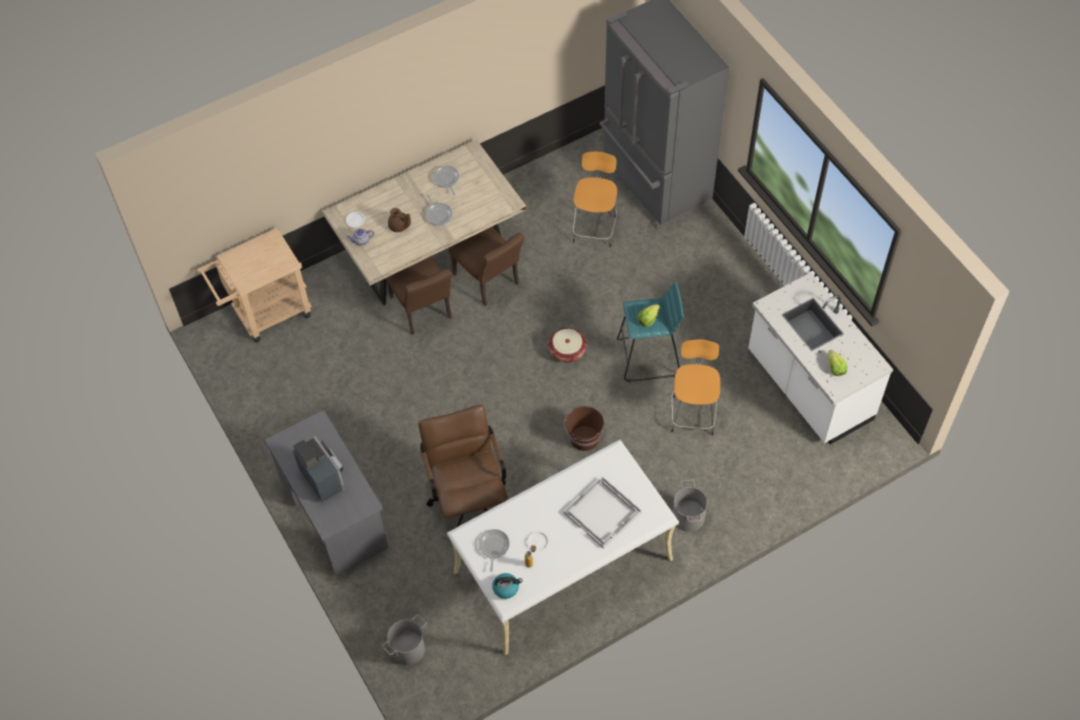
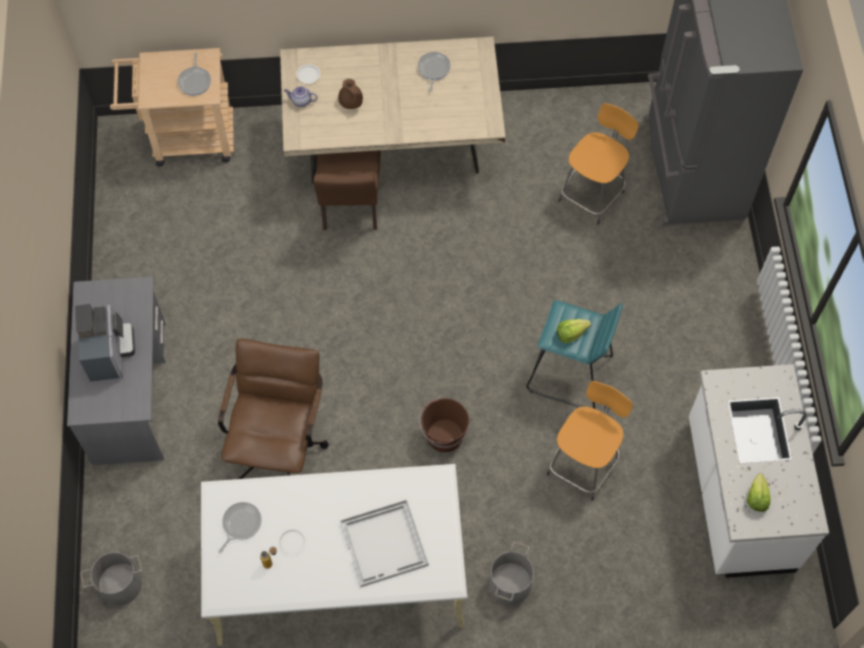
camera: 25 degrees right, 5 degrees up
(438, 214) = (402, 106): frying pan -> frying pan (195, 81)
(489, 282) = (440, 207): brown chair -> none
(506, 588) = (227, 580): kettle -> none
(567, 351) = (482, 325): basket -> none

